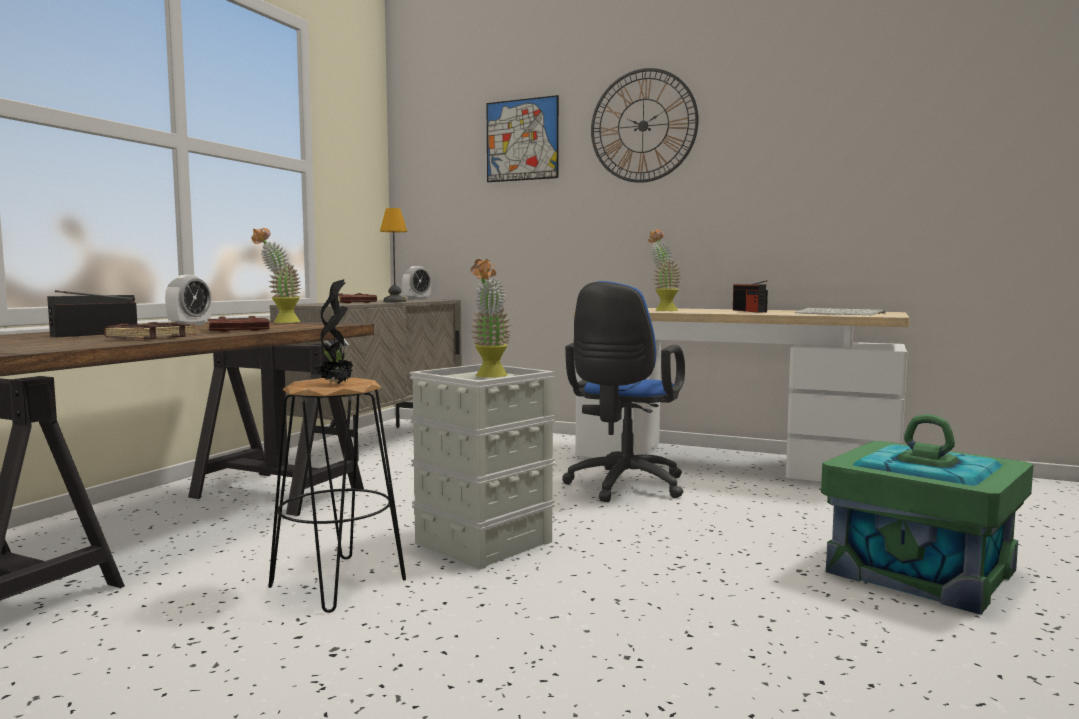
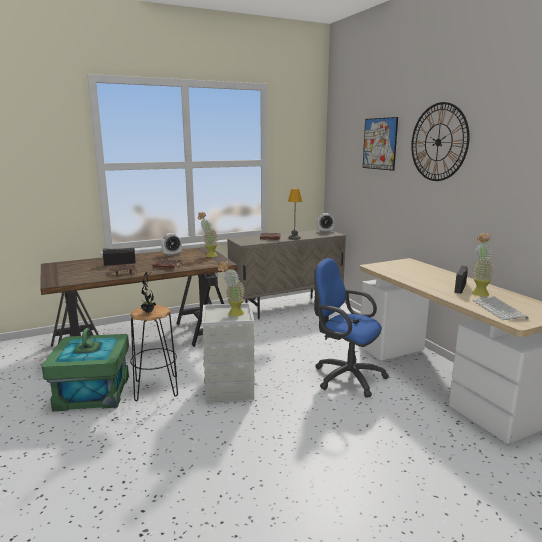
camera: 40 degrees right, 10 degrees up
(623, 487) = (345, 377): blue office chair -> blue office chair turned 60 degrees clockwise
(662, 310) = (408, 275): potted plant -> potted plant (478, 292)
(922, 571) = (390, 501): green storage box -> green storage box (93, 392)

